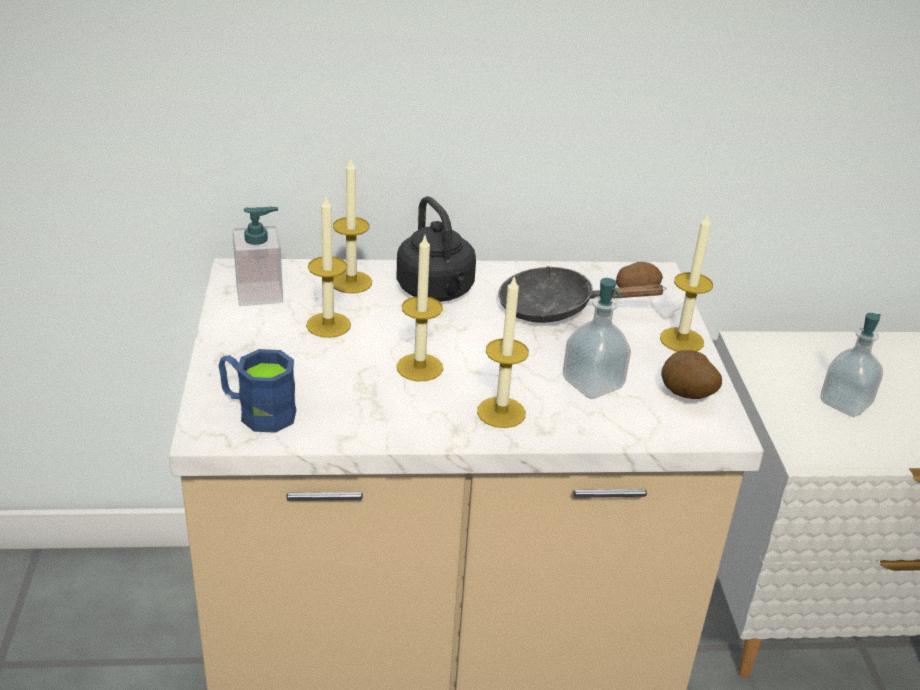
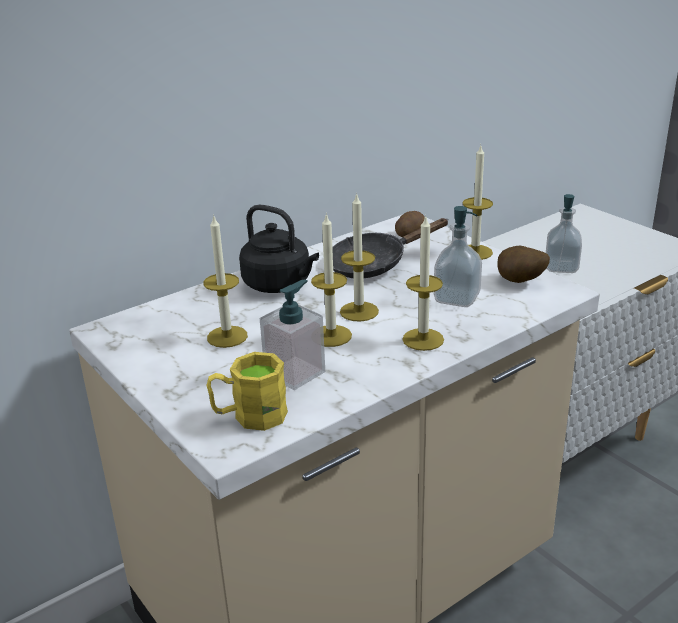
camera: 30 degrees left, 5 degrees down
(257, 412) = (249, 416): blue mug -> yellow mug
(260, 293) = (143, 337): soap dispenser -> soap dispenser (295, 373)
(351, 282) = (207, 302): candle -> candle (359, 311)

